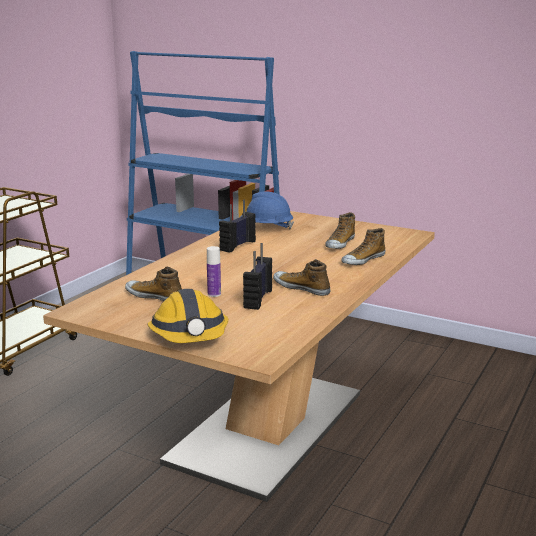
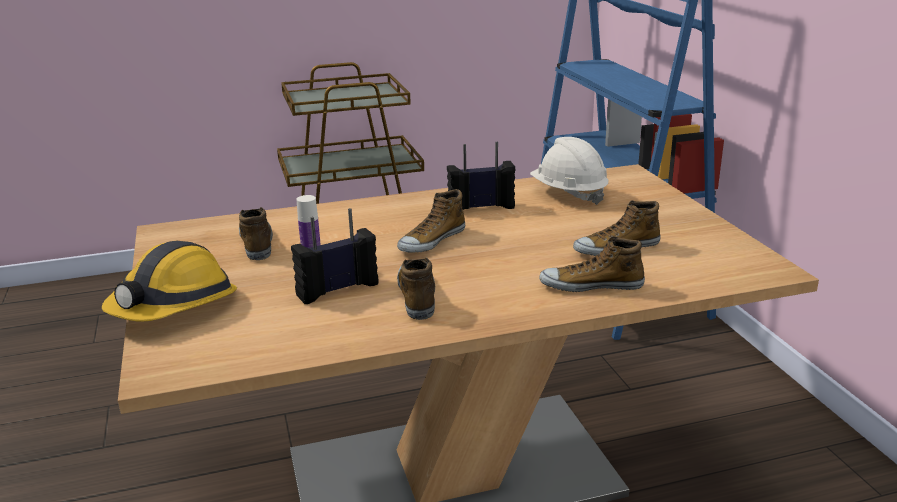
camera: 45 degrees right, 5 degrees up
(250, 266) = (431, 241): none -> shoe
(265, 228) = (568, 194): blue hard hat -> white hard hat

